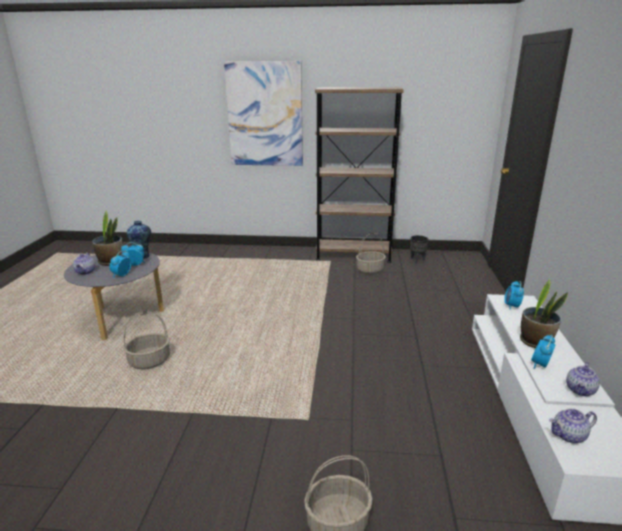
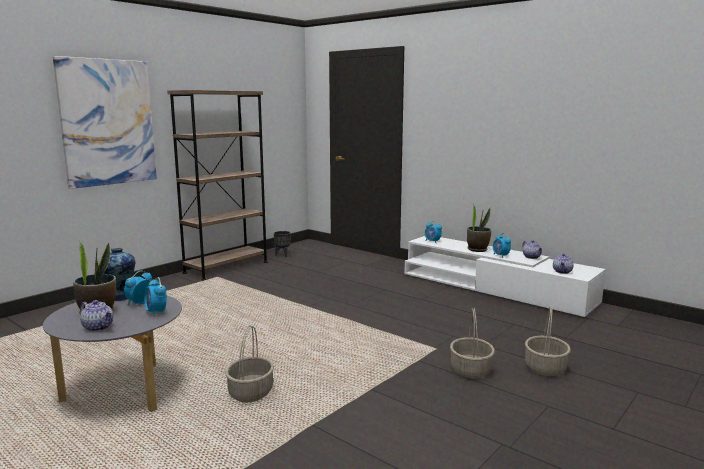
camera: 55 degrees left, 10 degrees down
(370, 270) = (265, 271): basket -> basket (471, 370)

